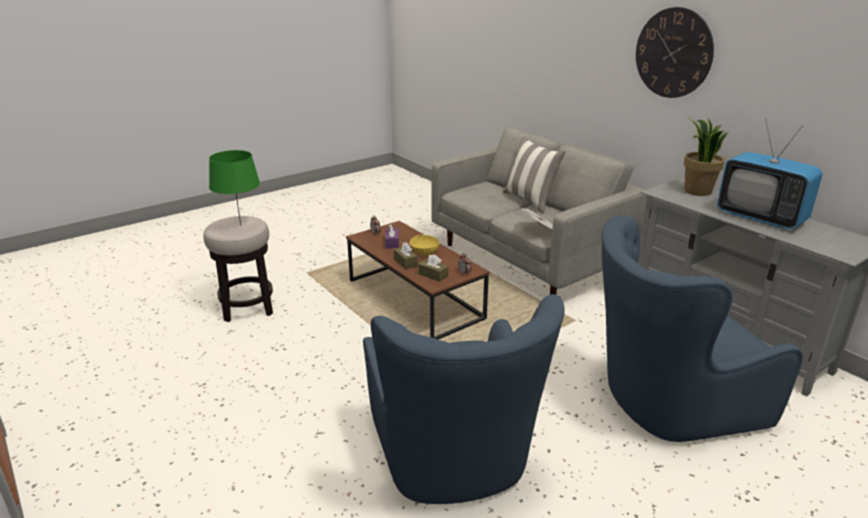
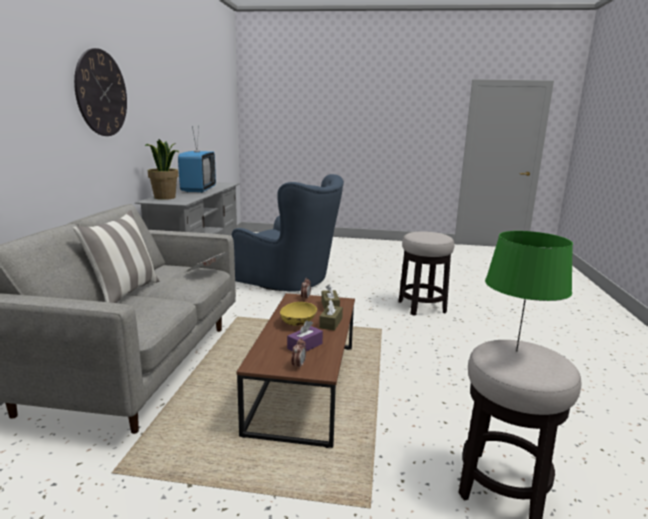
camera: 135 degrees left, 10 degrees down
(453, 459) = (422, 307): blue armchair -> stool

